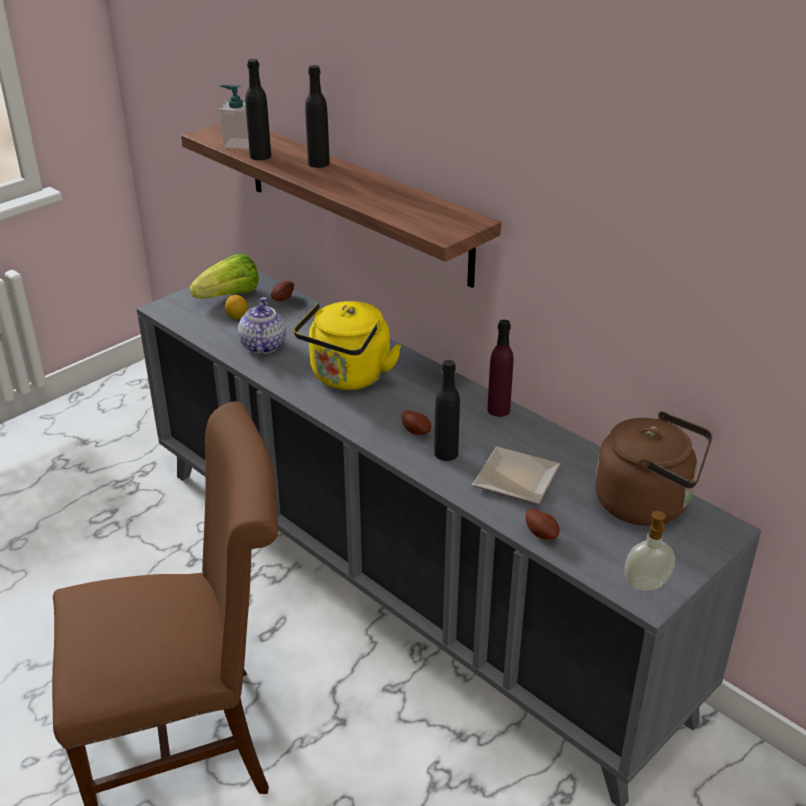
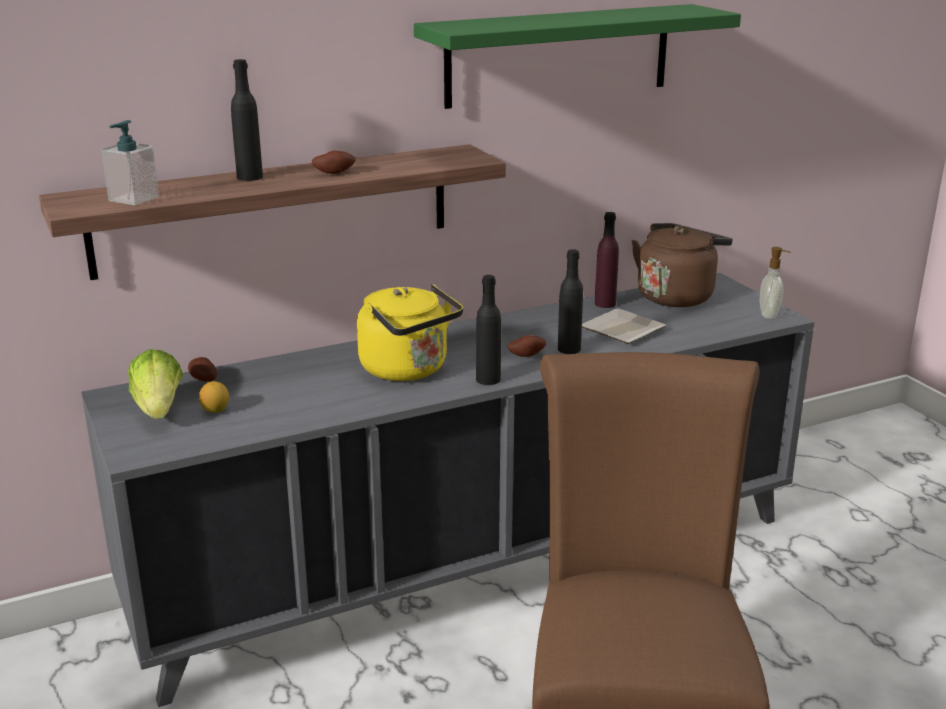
camera: 70 degrees left, 10 degrees down
(260, 156) = (190, 194): black bottle -> black bottle (488, 379)
(262, 345) = (298, 404): teapot -> none
(498, 410) = (517, 319): purple bottle -> purple bottle (605, 304)
(542, 533) = (697, 334): potato -> potato (334, 173)
(595, 171) = (559, 55): none -> green shelf

